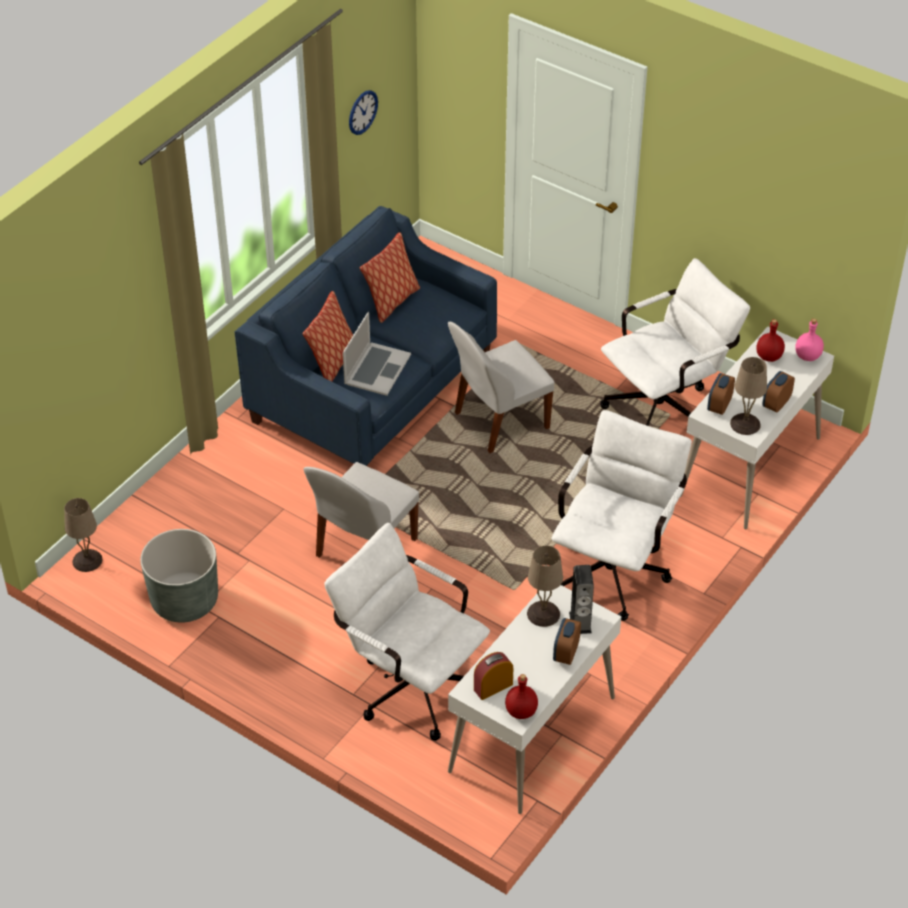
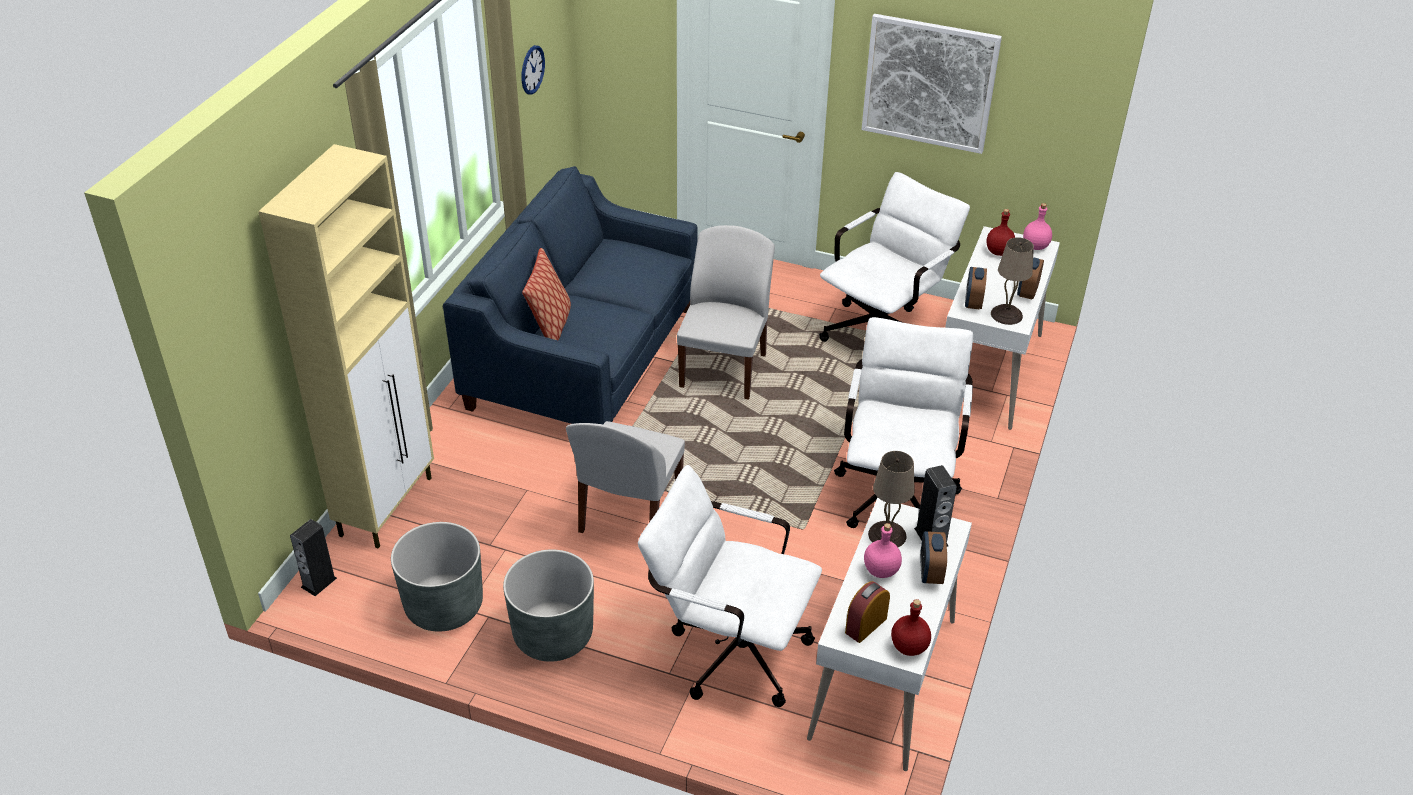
camera: 15 degrees left, 5 degrees down
(88, 560) = (319, 582): beige table lamp -> speaker
(161, 501) = (387, 505): none -> beige cabinet
(267, 642) = (553, 635): none -> grey planter
(377, 369) = (600, 325): laptop -> none
(392, 302) = (593, 262): pillow -> none
(499, 421) = (724, 369): white chair -> white chair turned 150 degrees clockwise
(525, 643) = (881, 570): none -> pink bottle
(726, 184) = (929, 83): none -> picture

